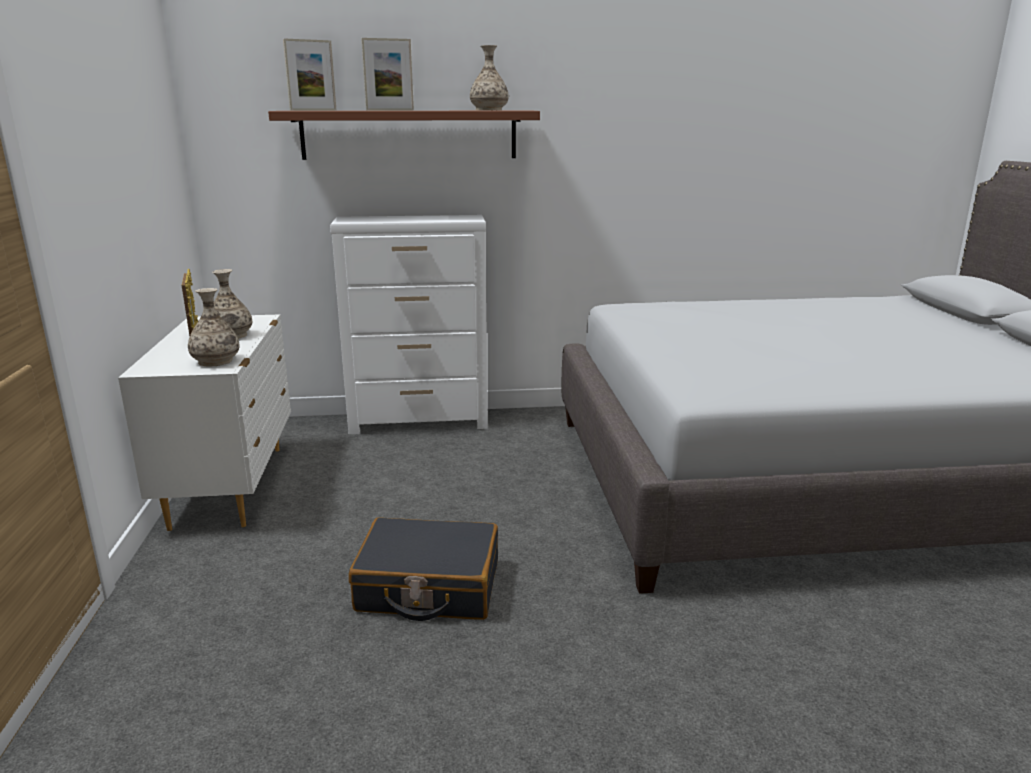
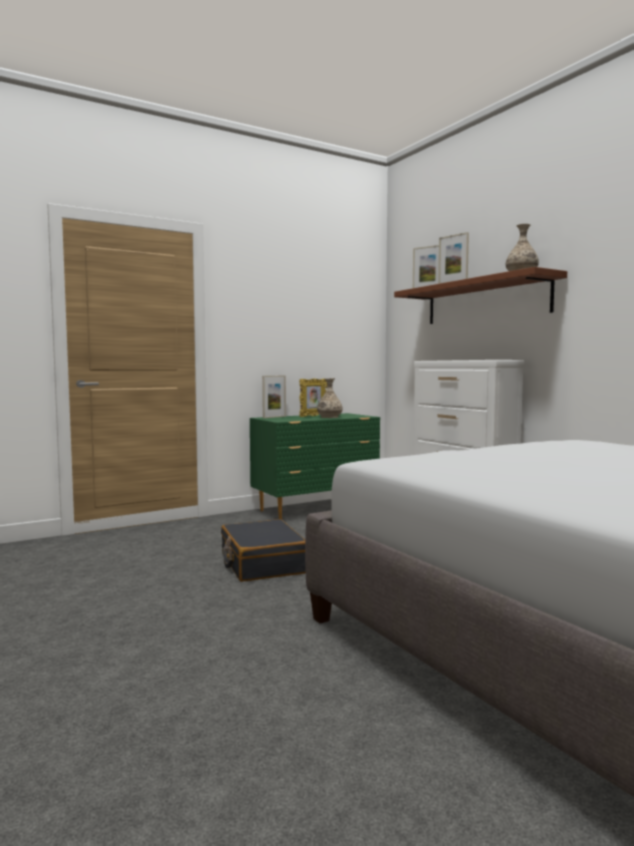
camera: 65 degrees right, 15 degrees down
(154, 362) = (274, 417): none -> picture frame
(216, 361) = (288, 419): vase -> none
(231, 485) = (316, 509): white dresser -> green dresser

